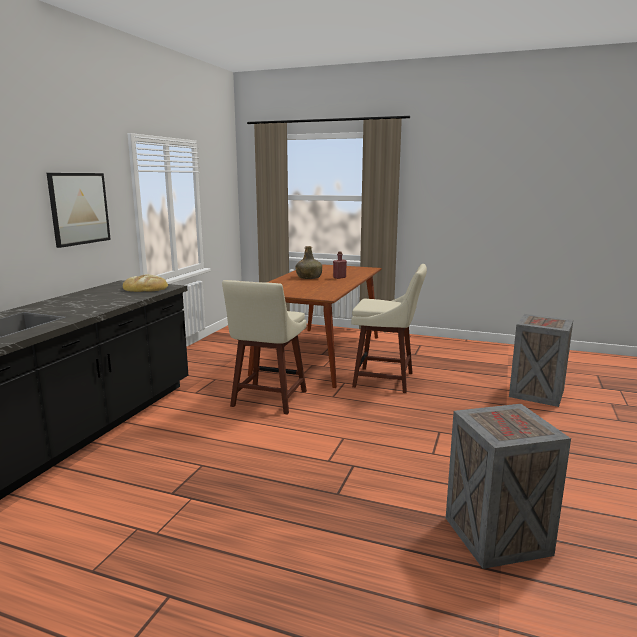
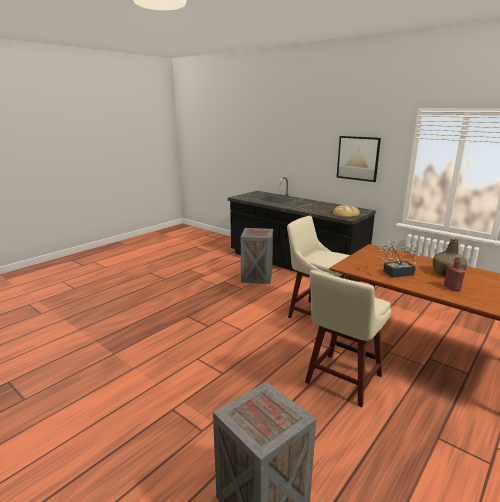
camera: 110 degrees right, 5 degrees up
(324, 286) = (395, 273): none -> potted plant
(496, 537) = (111, 349): crate -> crate (256, 277)

